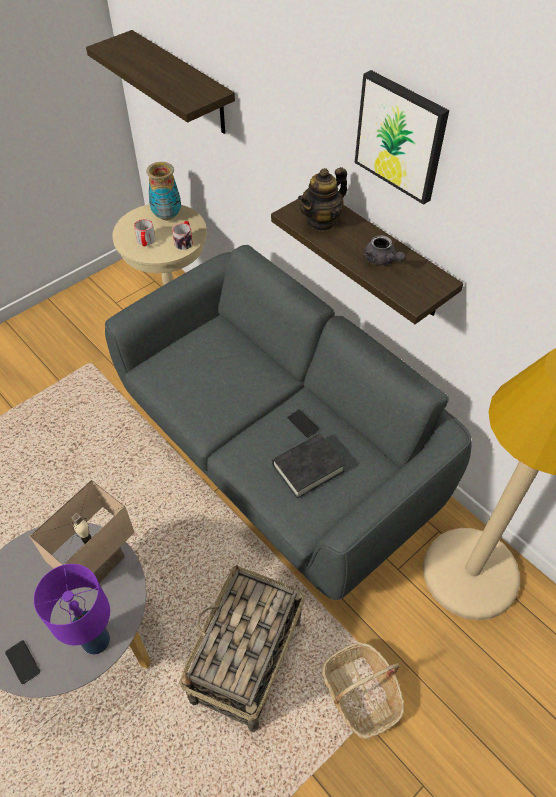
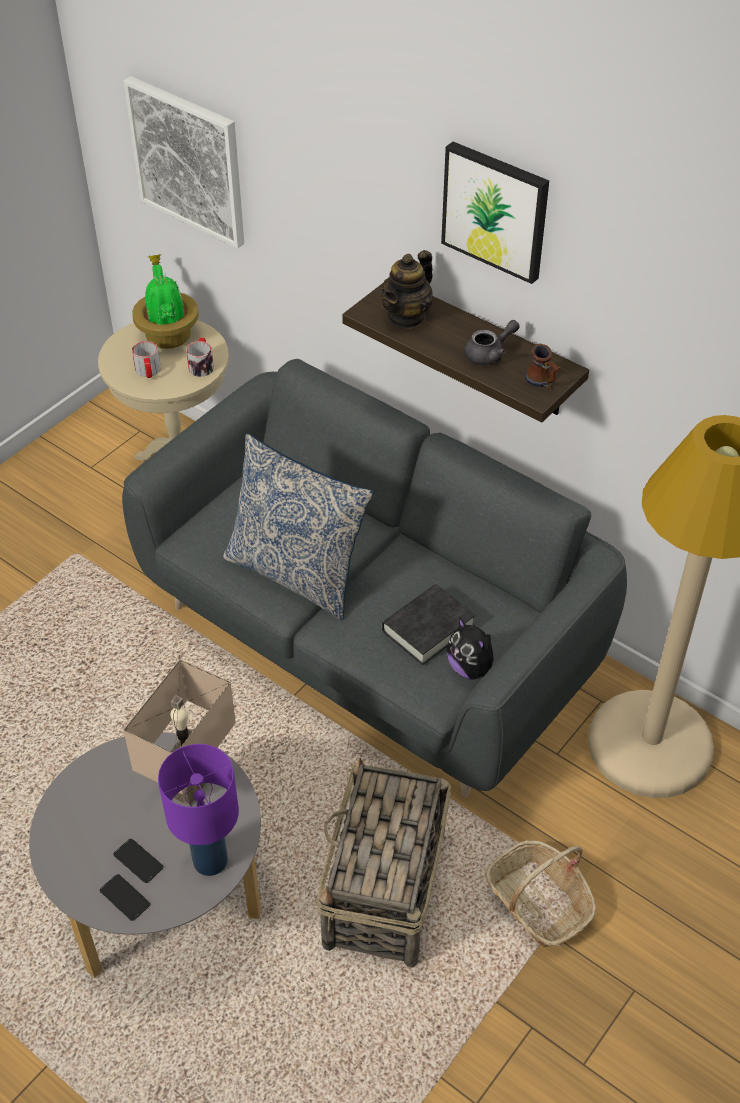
camera: 10 degrees left, 5 degrees down
(167, 216) = (168, 334): vase -> potted plant
(183, 83) = (188, 161): shelf -> picture
(220, 408) = (297, 573): none -> pillow
(303, 423) = (409, 577): phone -> phone (138, 861)
(335, 506) = (471, 668): none -> plush toy
(382, 260) = (489, 354): grey teapot -> grey teapot turned 75 degrees counterclockwise
(421, 290) = (543, 383): none -> mug

